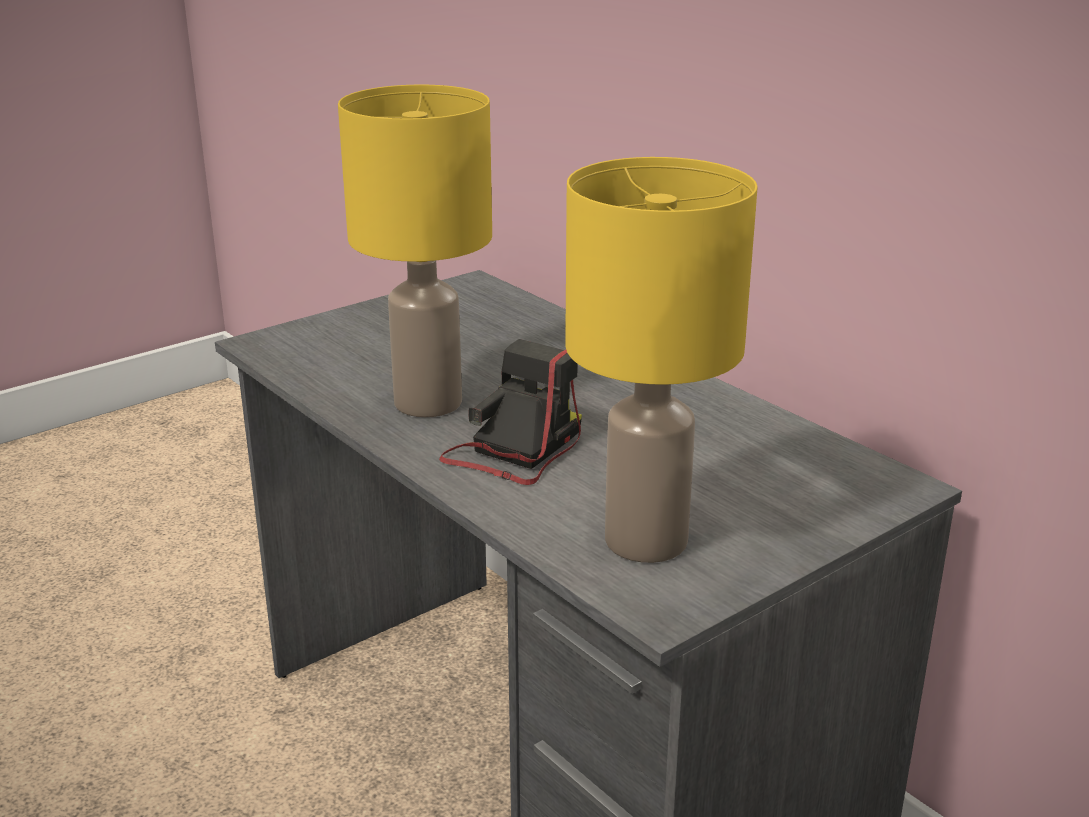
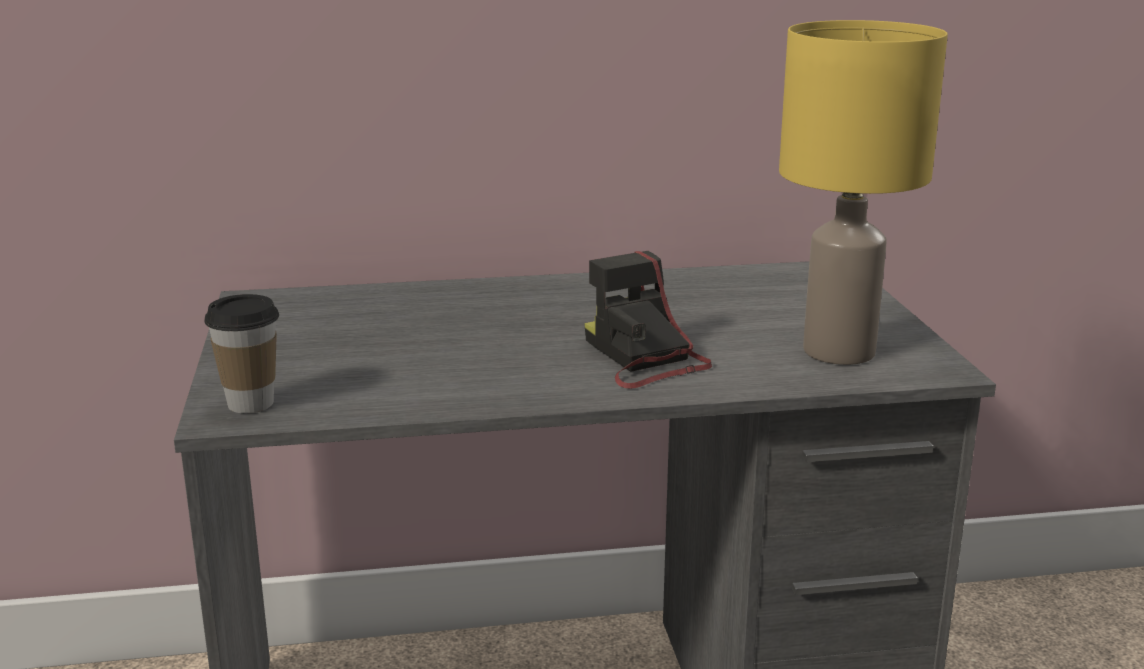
camera: 60 degrees left, 5 degrees down
(286, 343) = (251, 403): none -> cup
(426, 402) = (499, 370): yellow table lamp -> none

